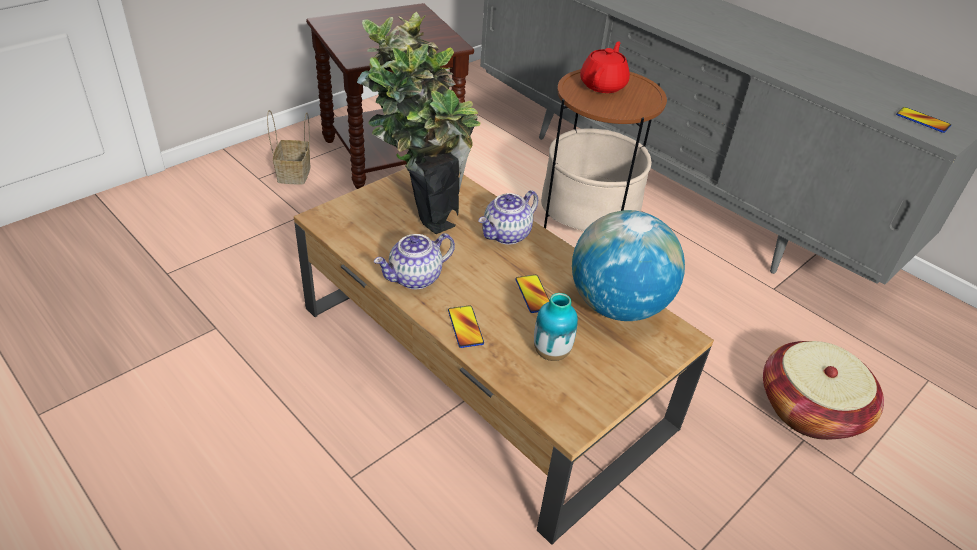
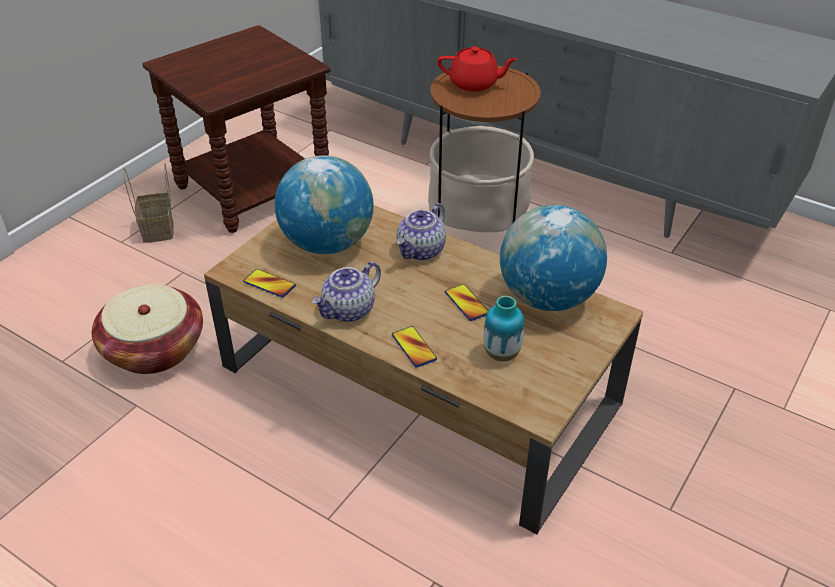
camera: 10 degrees left, 0 degrees up
(419, 210) = (327, 243): potted plant -> globe
(603, 85) = (474, 84): red teapot -> red teapot turned 90 degrees clockwise
(809, 409) = (733, 359): basket -> basket (154, 349)
(922, 121) = (781, 70): phone -> phone (269, 284)

